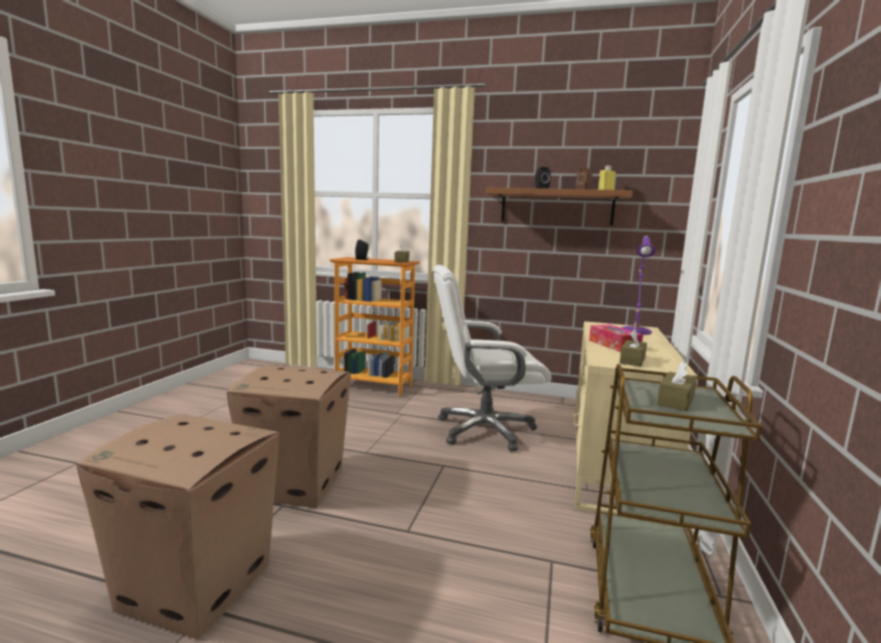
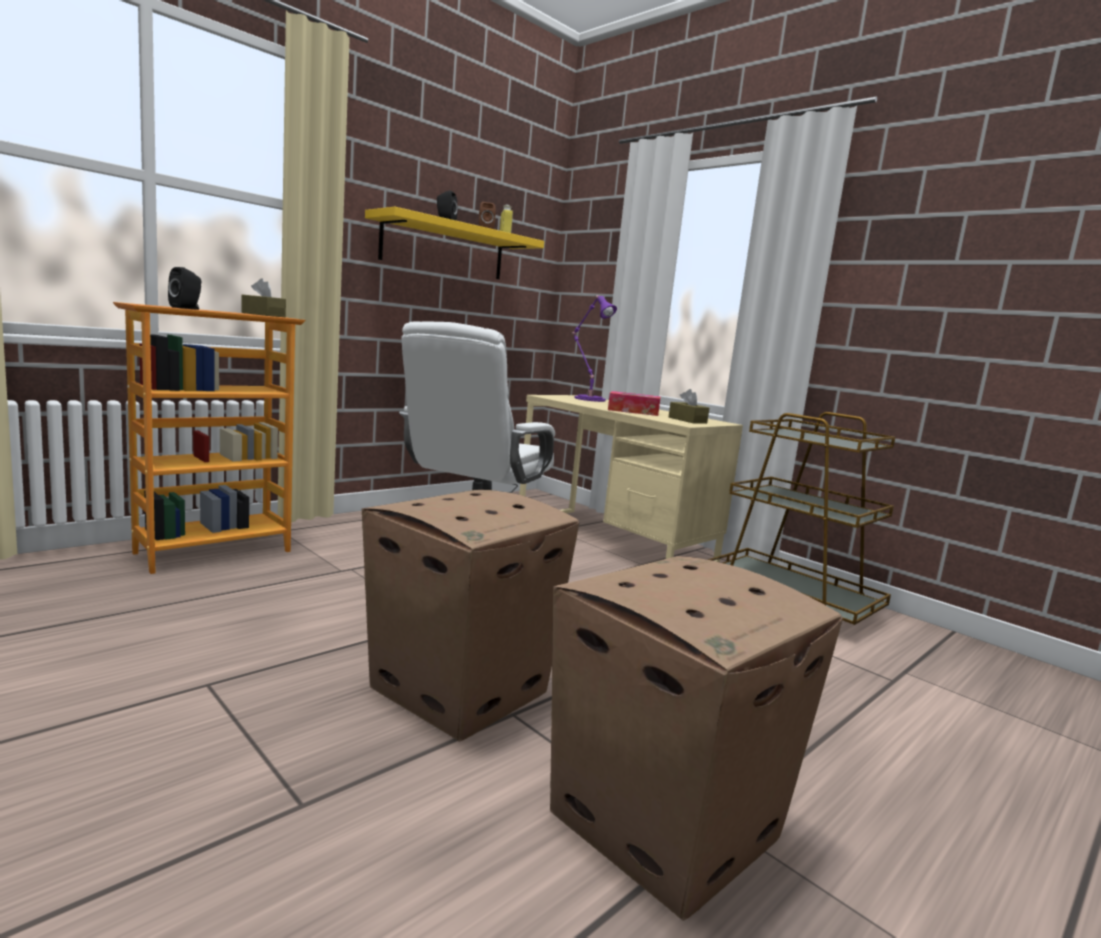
camera: 60 degrees left, 0 degrees up
(556, 207) = (444, 248): brown shelf -> yellow shelf
(675, 400) = (816, 437): brown tissue box -> none

